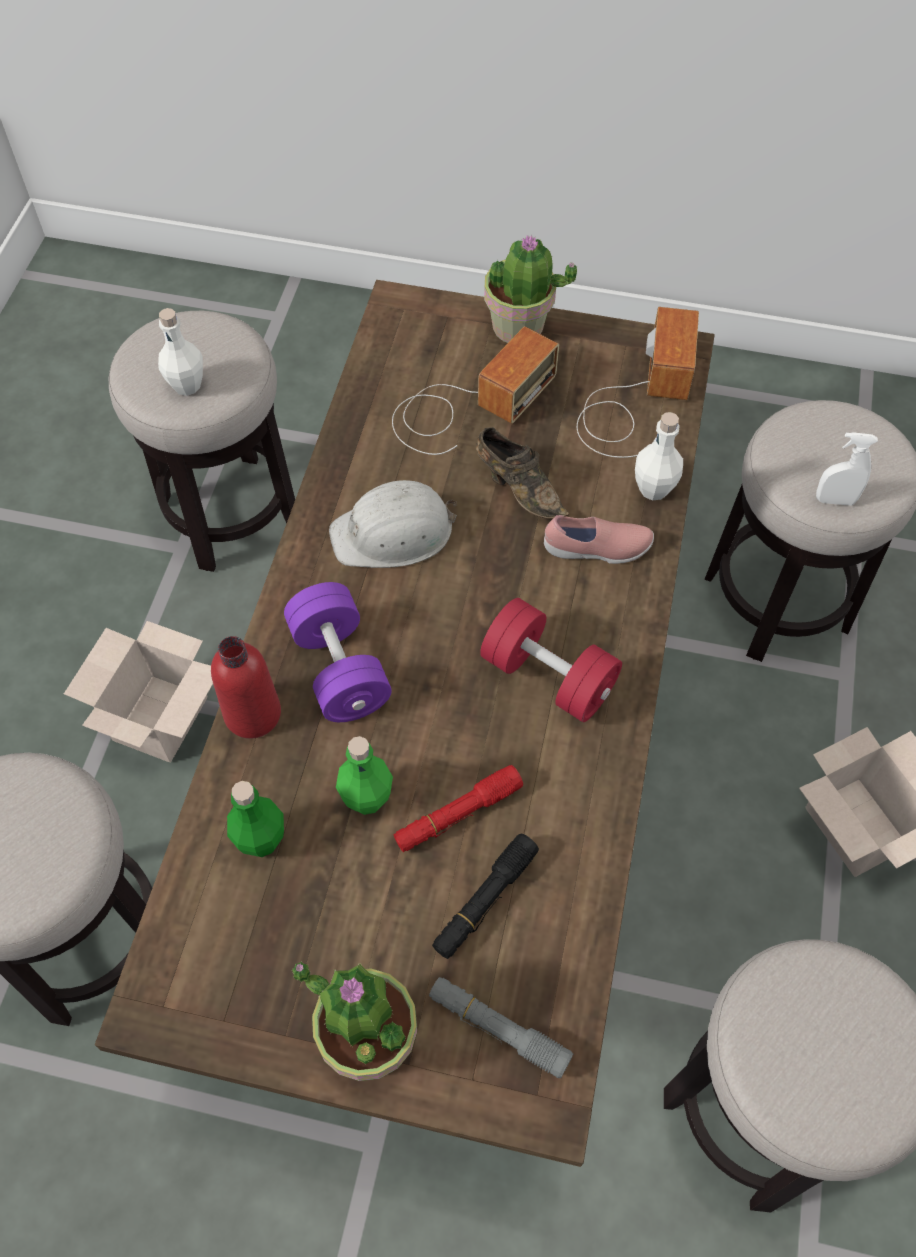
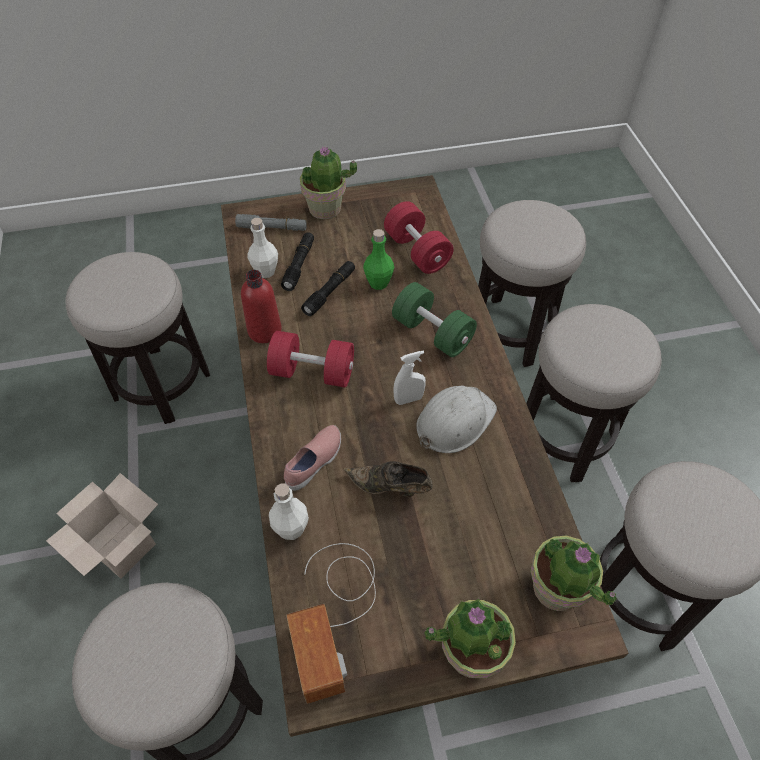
camera: 155 degrees right, 5 degrees down
(160, 716) = (565, 437): cardboard box -> stool
(187, 385) = (685, 493): white bottle -> white bottle (265, 271)
(252, 714) = (461, 296): red bottle -> red bottle (264, 331)
(261, 840) = (417, 251): green bottle -> red dumbbell
(339, 668) = (432, 333): purple dumbbell -> green dumbbell
(403, 340) = (556, 589): none -> potted plant
(458, 814) = (329, 292): red flashlight -> black flashlight
(468, 405) = (465, 544): radio -> none
(597, 550) = (315, 463): pink shoe -> pink shoe turned 150 degrees clockwise
(835, 500) = (147, 605): white spray bottle -> white spray bottle (408, 399)

